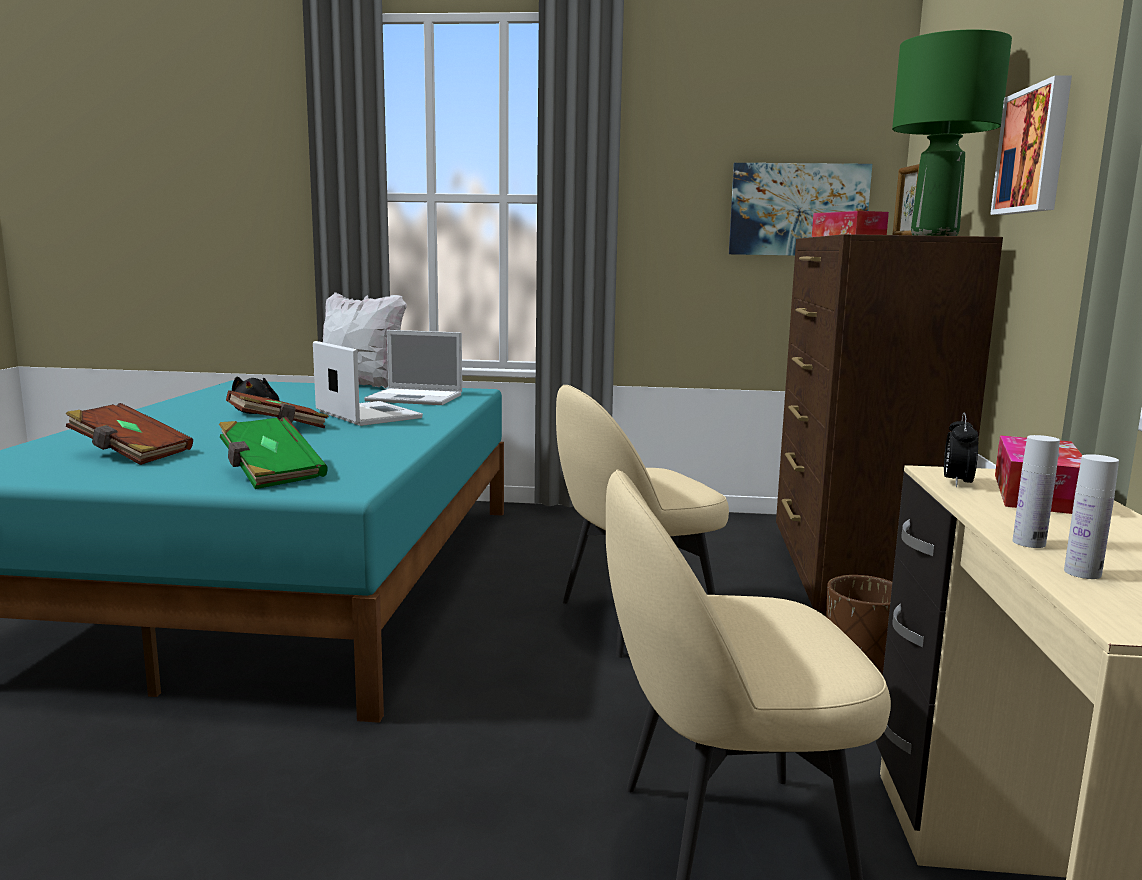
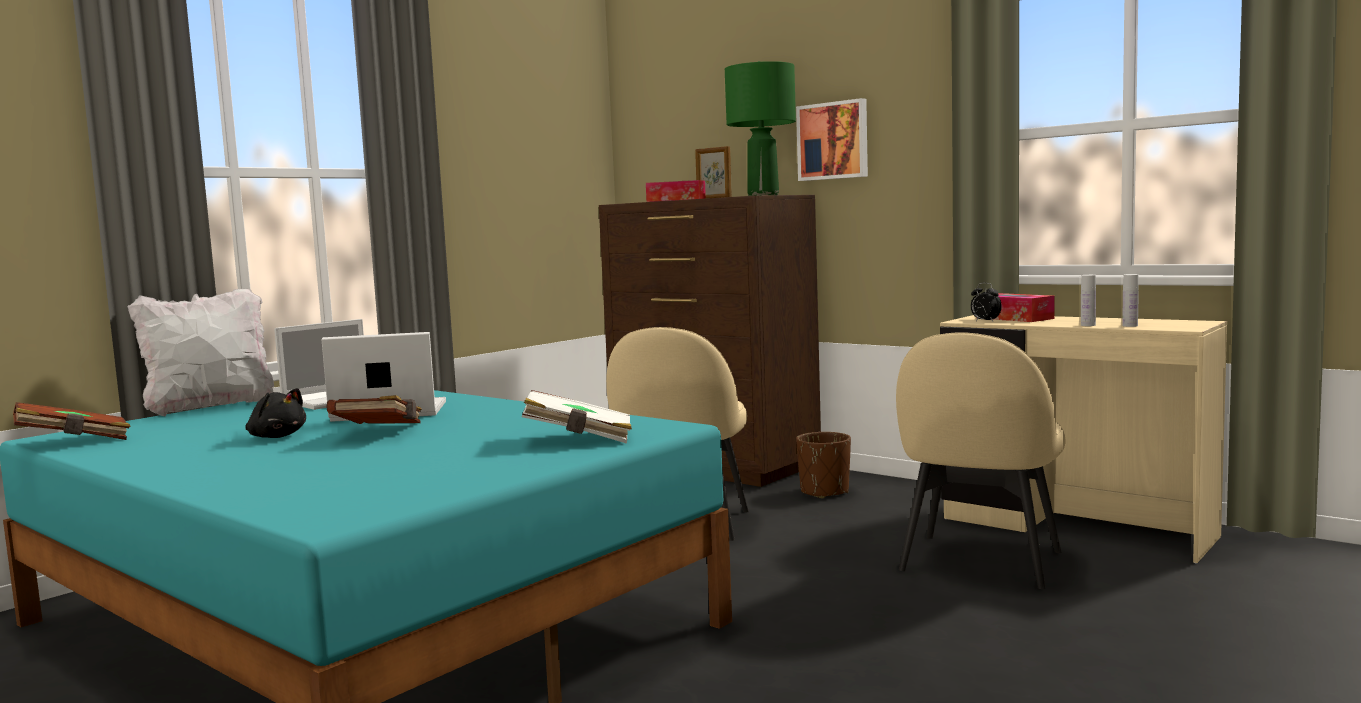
camera: 55 degrees left, 5 degrees down
(130, 454) = (389, 471): brown book -> brown book (74, 442)
(270, 473) = (579, 439): green book -> white book
(798, 210) = (554, 182): picture -> none

